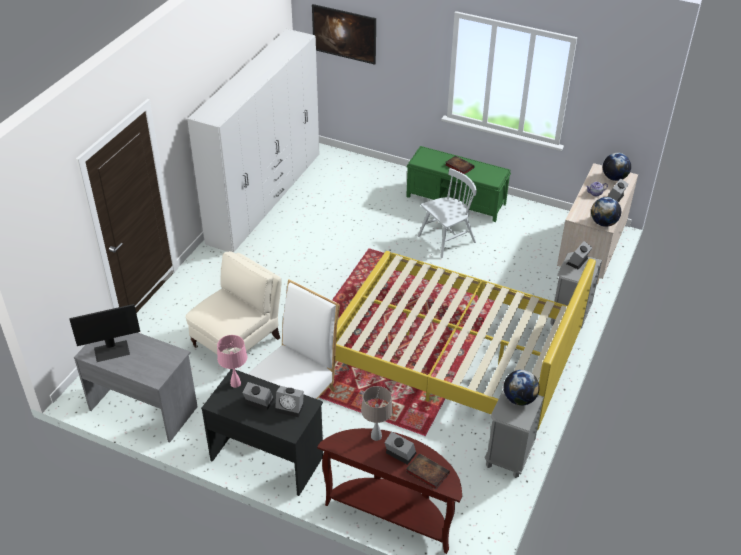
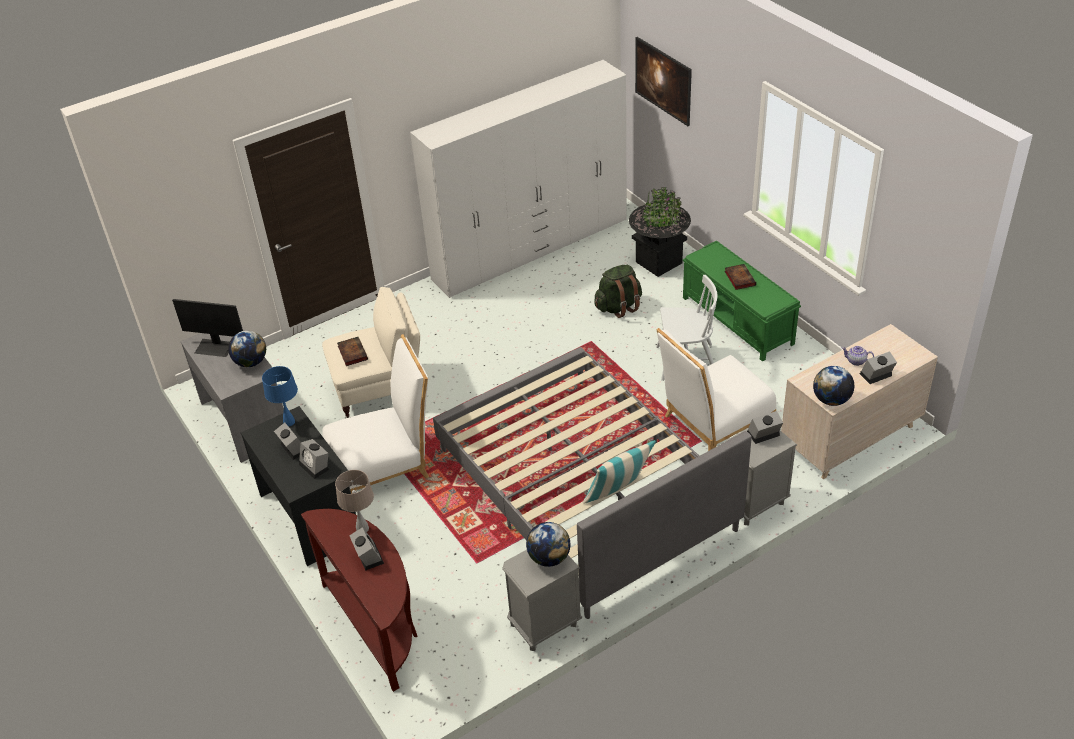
camera: 35 degrees right, 0 degrees up
(235, 383) = (289, 422): pink table lamp -> blue table lamp
(367, 218) = (618, 307): none -> green backpack
(368, 177) = (659, 262): none -> black planter
(426, 472) = (375, 587): book -> book (352, 352)
(454, 353) = (583, 489): yellow bed -> grey bed
(500, 274) = (713, 423): none -> white chair
(502, 341) = (618, 494): none -> pillow
(614, 178) = (900, 350): globe -> globe (251, 362)

